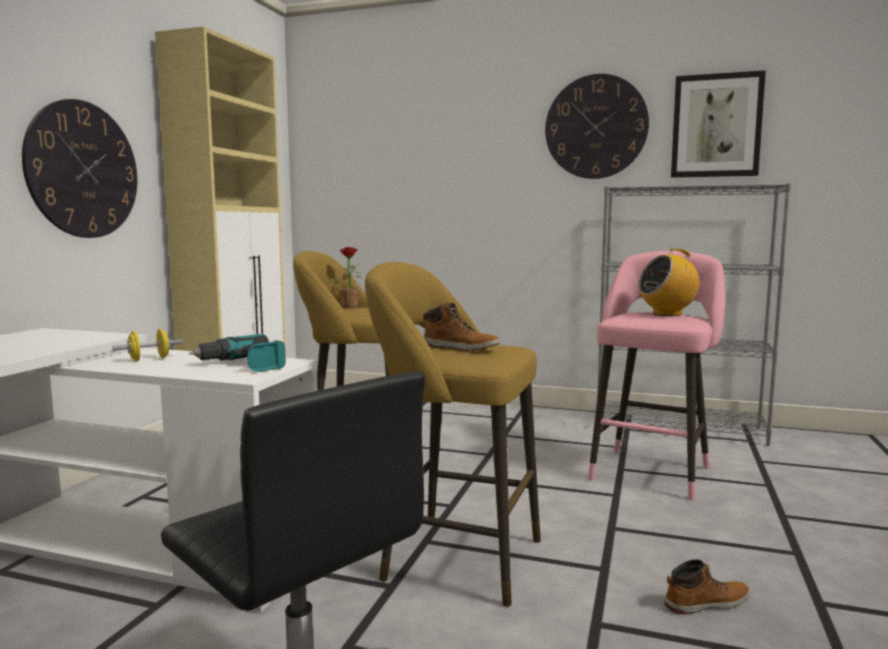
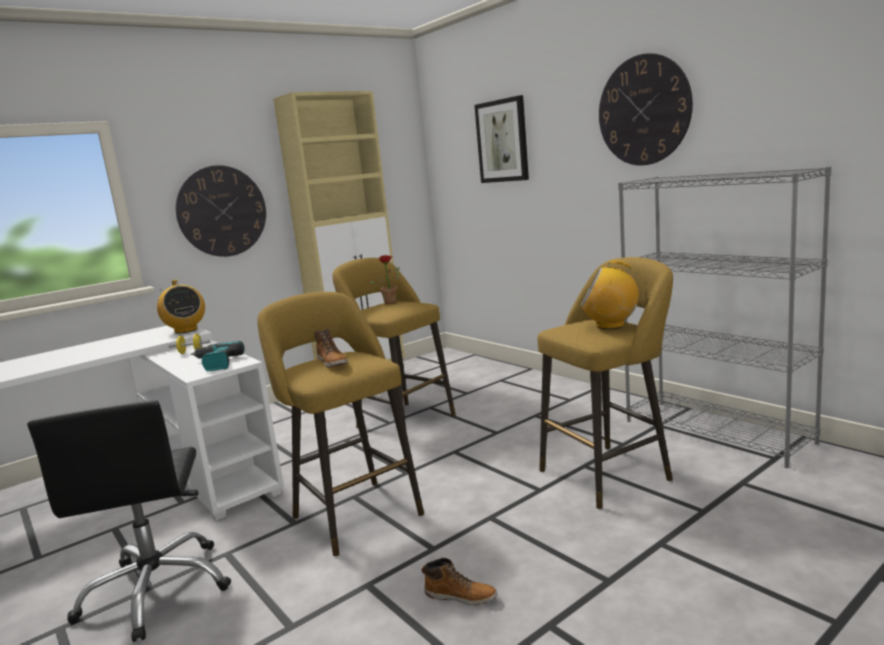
camera: 35 degrees right, 5 degrees up
(84, 334) = (185, 330): none -> radio
(652, 471) = (610, 473): pink stool -> yellow stool
(716, 126) = (761, 97): picture -> picture (502, 141)

